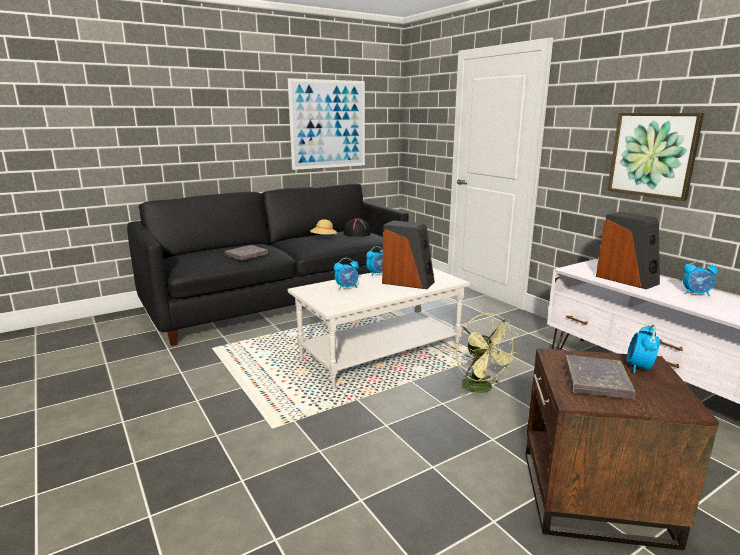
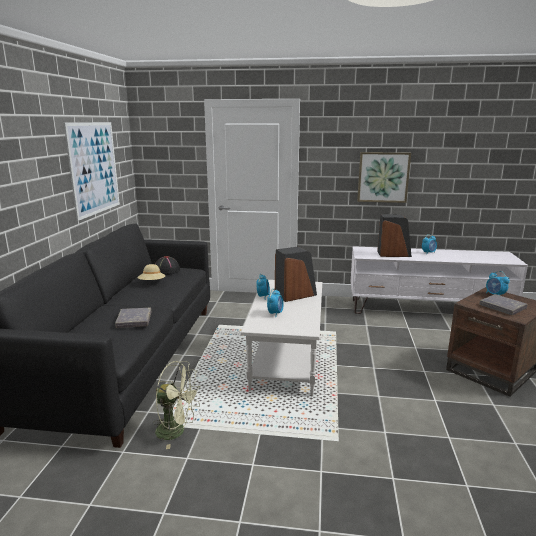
camera: 50 degrees left, 0 degrees up
(482, 389) = (371, 349): green fan -> green fan (177, 431)

